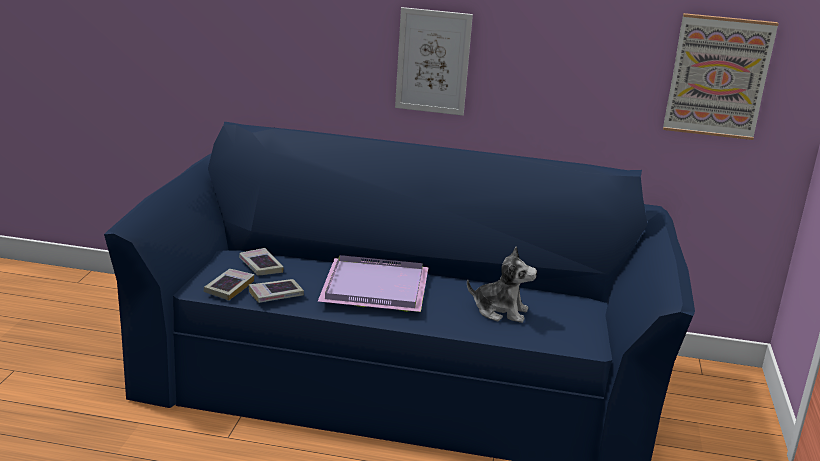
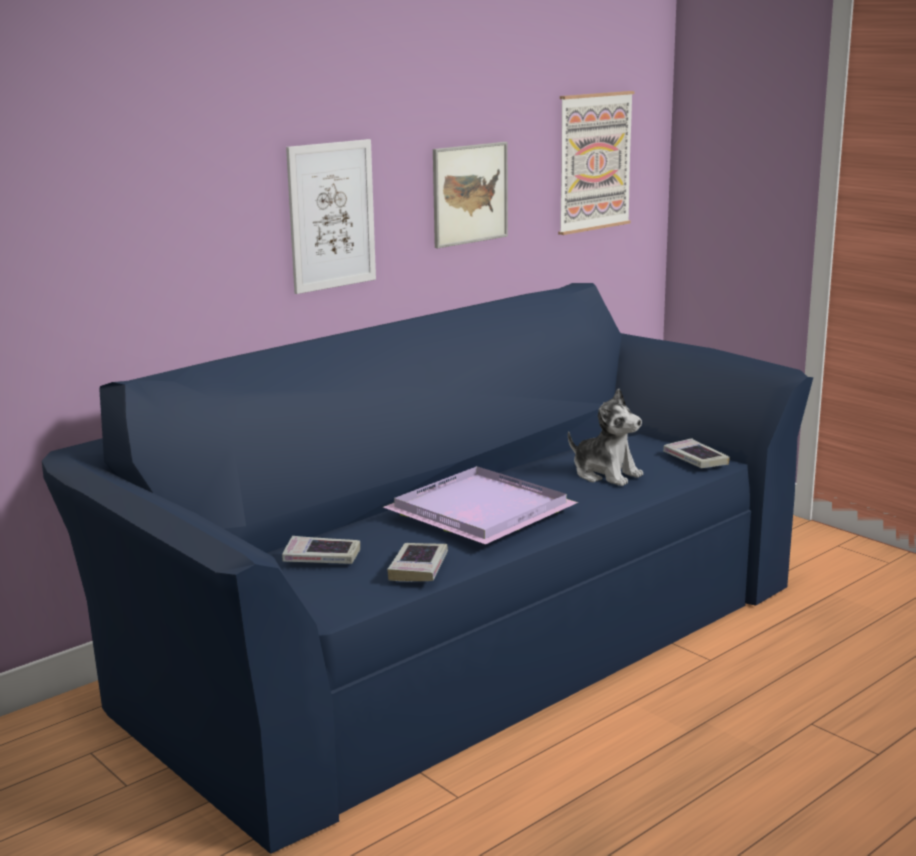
camera: 50 degrees left, 5 degrees down
(229, 288) = (355, 591): book -> book (695, 459)
(500, 311) = (606, 474): plush toy -> plush toy turned 75 degrees clockwise
(567, 74) = (469, 194): none -> picture

